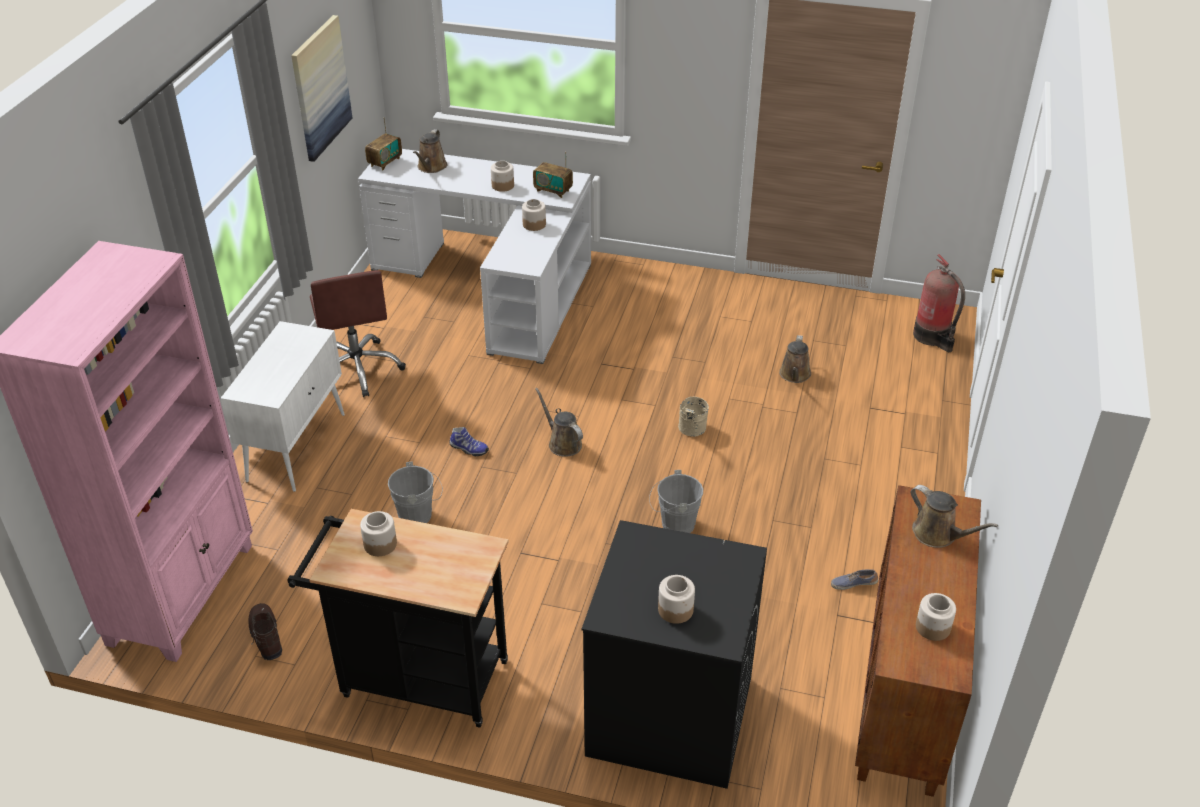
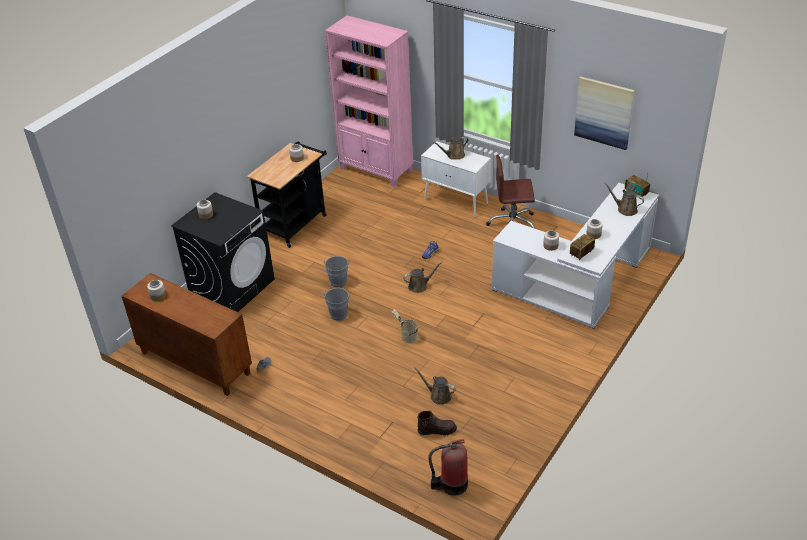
camera: 110 degrees right, 0 degrees up
(266, 637) = (340, 188): brown boot -> brown boot (437, 430)
(419, 515) = (389, 233): grey bucket -> grey bucket (338, 283)
(938, 534) = (203, 316): brown watering can -> brown watering can (454, 155)

